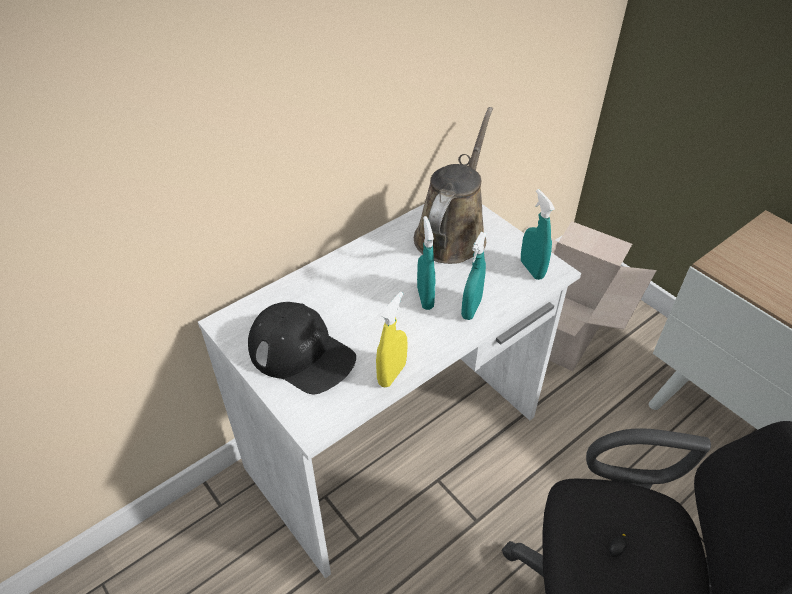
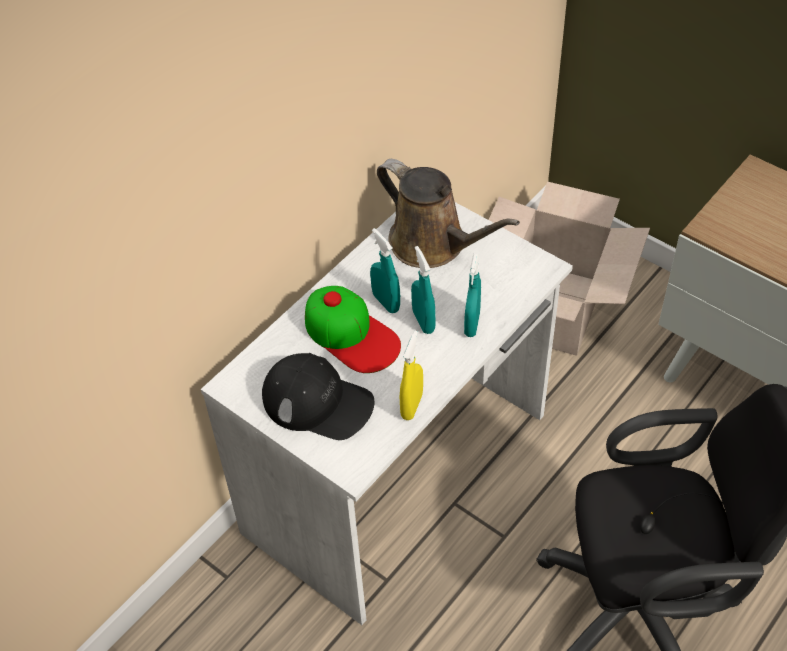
camera: 10 degrees left, 5 degrees up
(354, 298) = (351, 334): none -> cap
(452, 234) = (433, 244): brown watering can -> brown watering can turned 120 degrees clockwise
(532, 269) = (523, 270): turquoise spray bottle -> turquoise spray bottle (386, 302)

